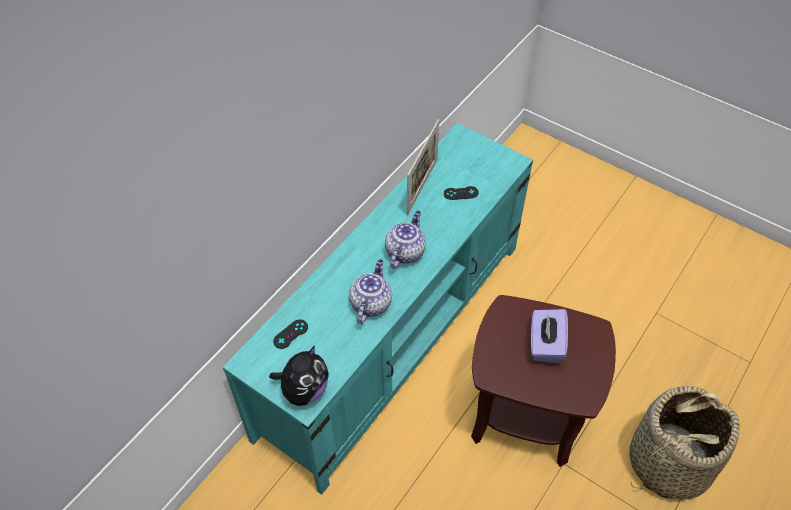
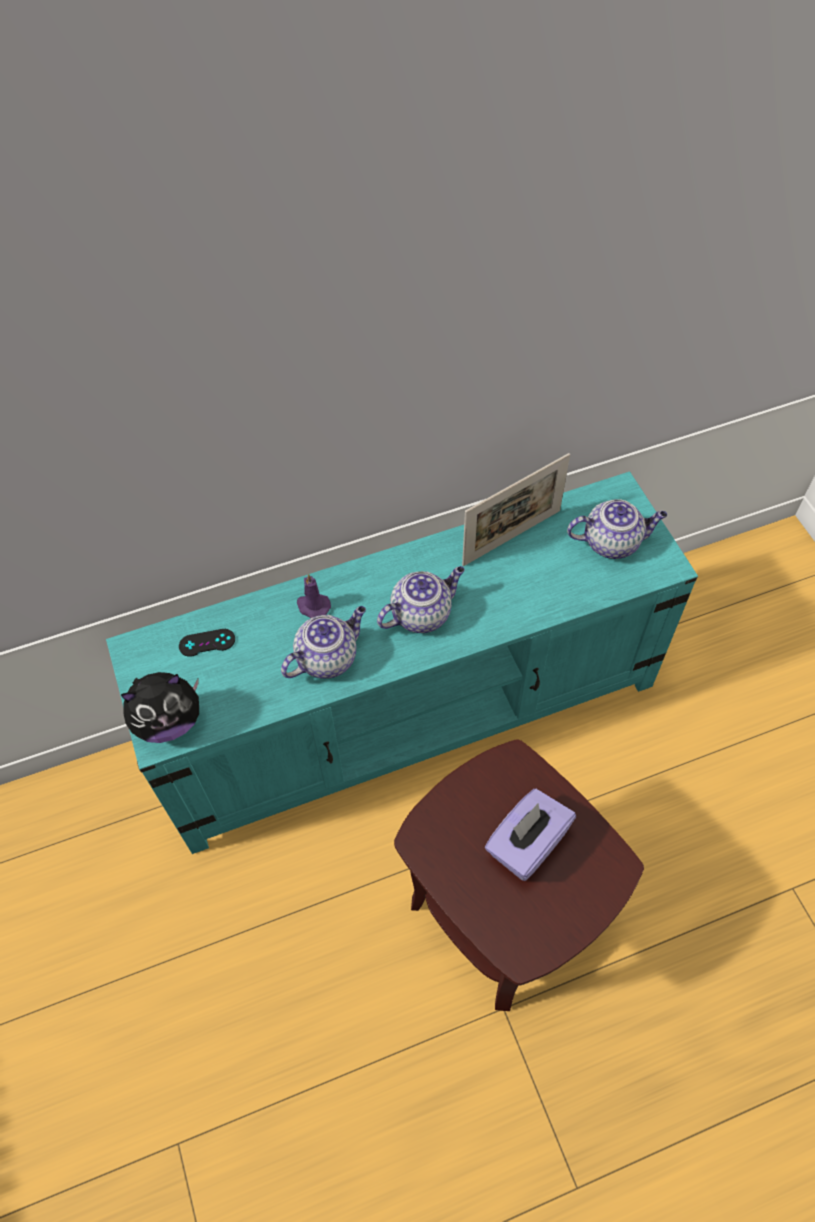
camera: 35 degrees right, 5 degrees up
(338, 280) = (312, 606): none -> purple candle
(461, 193) = (557, 572): black game controller -> none
(477, 163) = (612, 542): none -> teapot
(667, 462) = (647, 1103): basket -> none

